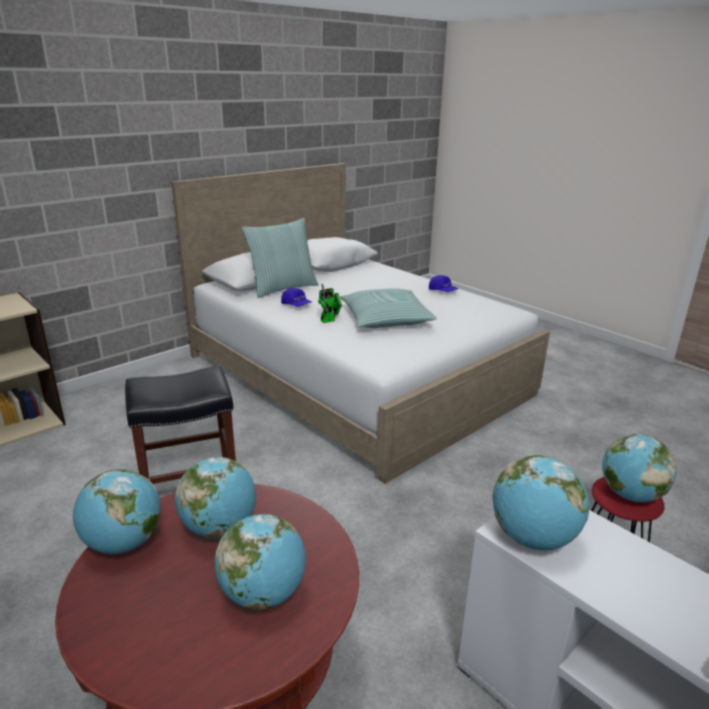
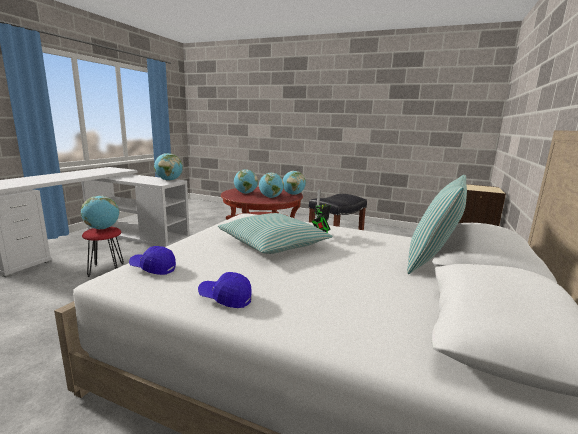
camera: 155 degrees right, 10 degrees down
(296, 305) = (373, 244): blue cap -> blue cap (153, 268)

